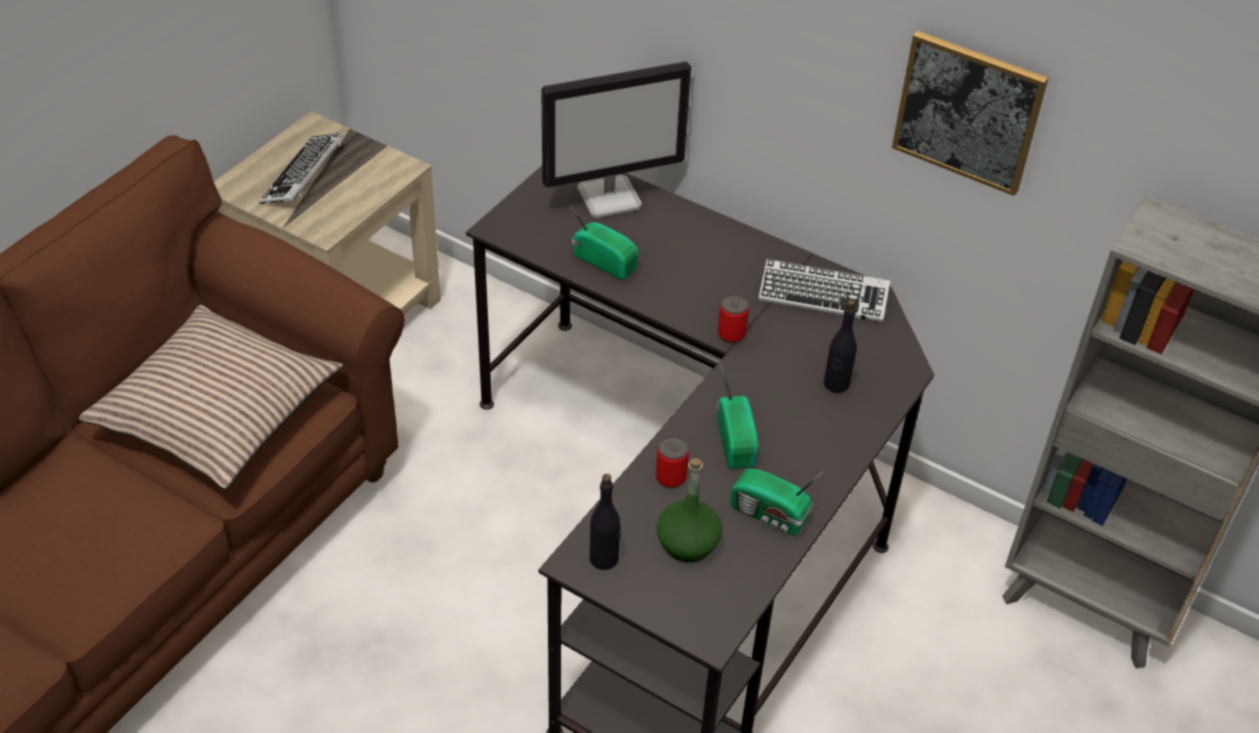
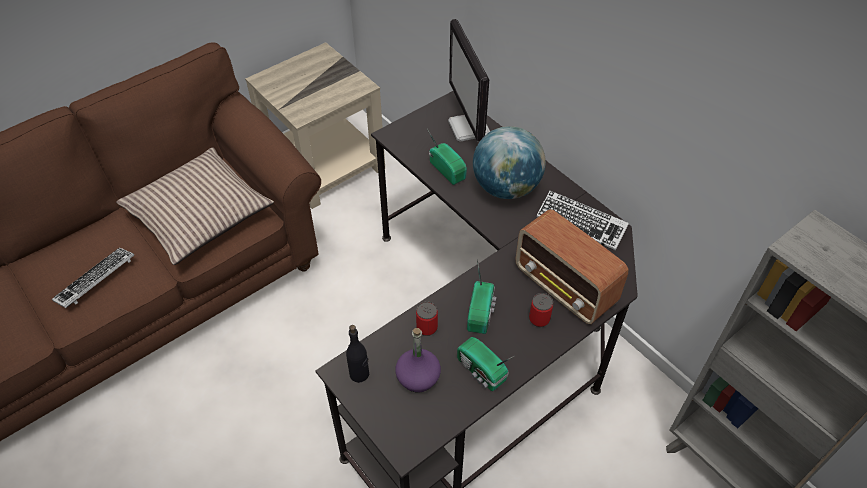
camera: 20 degrees right, 5 degrees up
(303, 175) = (304, 80): keyboard -> keyboard (96, 281)
(610, 197) = (469, 128): monitor -> monitor turned 75 degrees clockwise
(687, 543) = (418, 377): green bottle -> purple bottle
(700, 270) = (506, 188): none -> globe
(731, 334) = (508, 236): can -> can (539, 319)
(836, 384) = (565, 287): black bottle -> radio
(968, 112) = (696, 117): picture -> none

